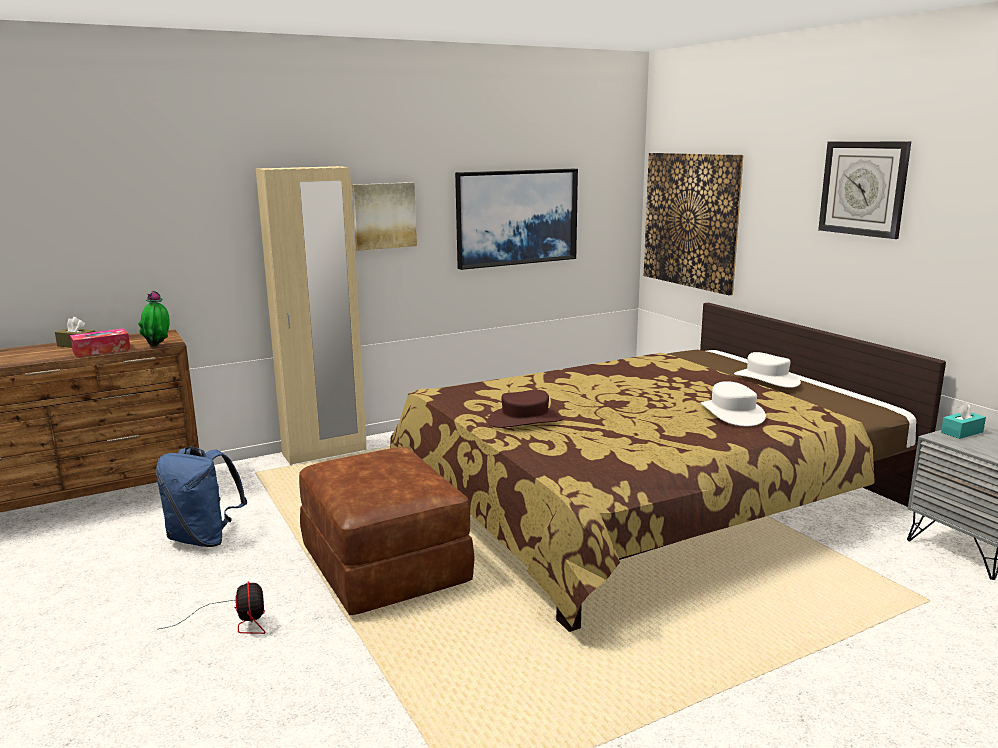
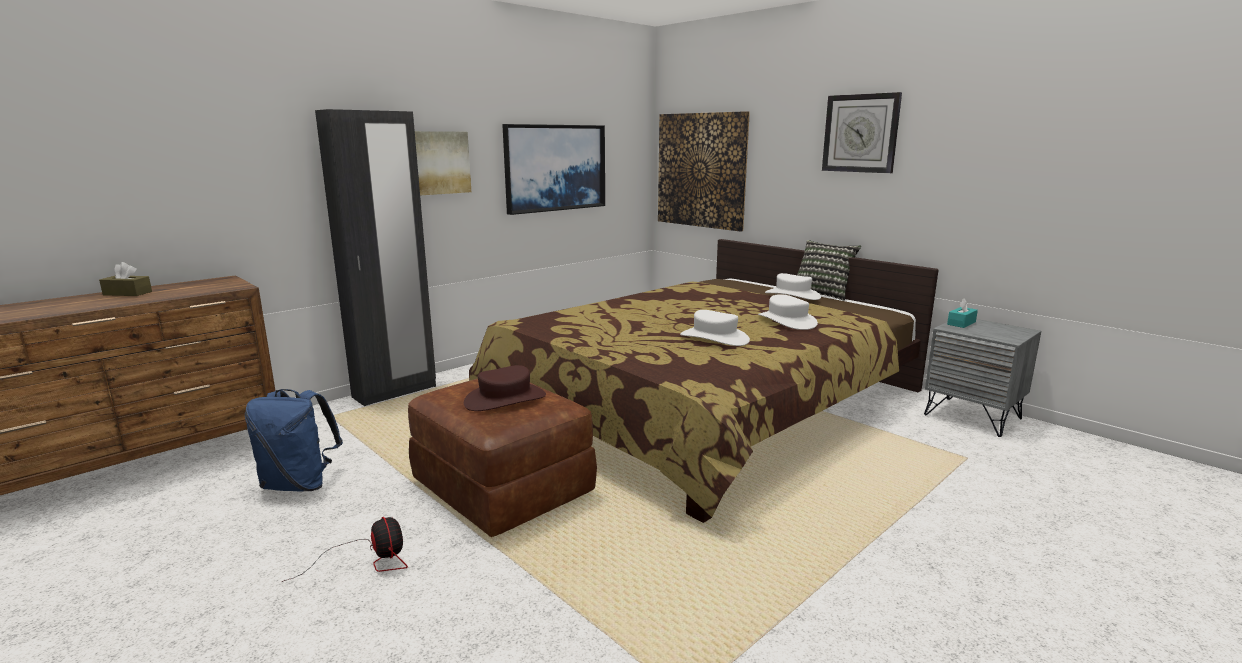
camera: 15 degrees left, 0 degrees up
(101, 350) = (161, 296): tissue box -> none
(158, 346) = (226, 289): potted plant -> none
(325, 452) = (395, 392): beige wardrobe -> black wardrobe
(525, 420) = (617, 338): brown hat -> brown hat (505, 399)
(631, 428) = (714, 338): none -> white hat
(813, 378) = (822, 293): none -> pillow

